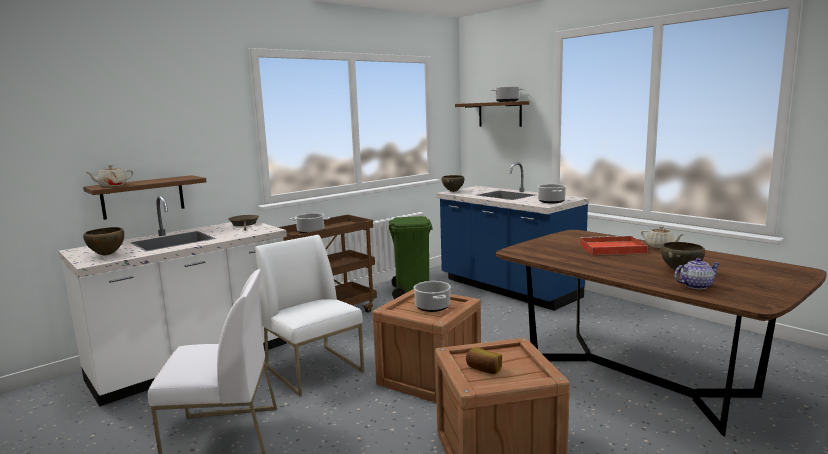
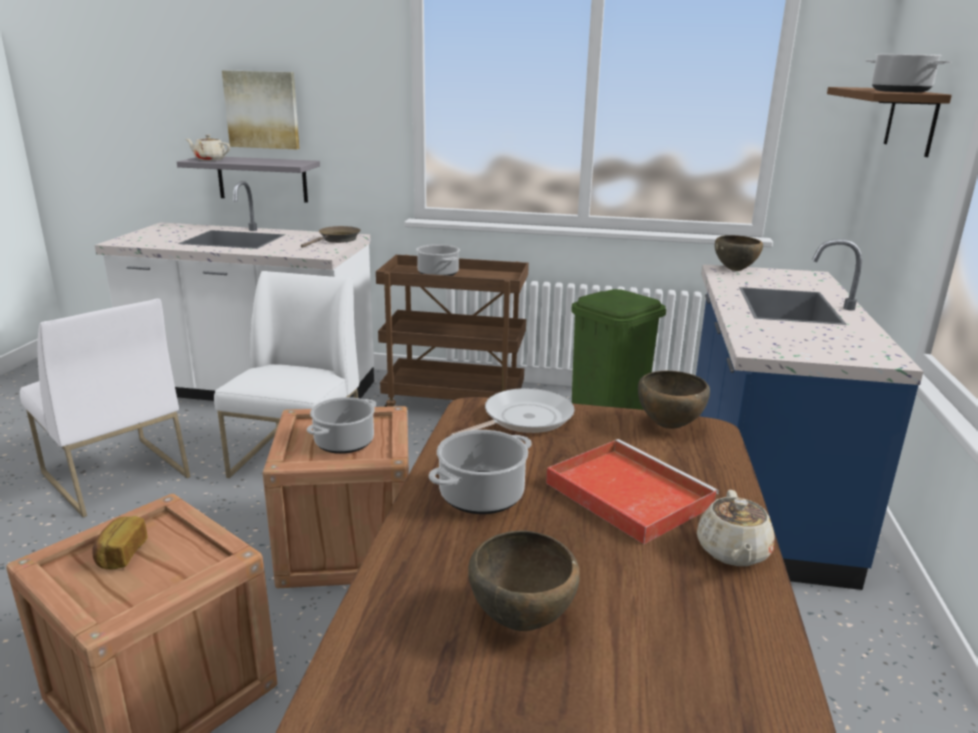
camera: 50 degrees right, 10 degrees up
(107, 254) = (153, 237): brown bowl -> brown bowl (669, 426)
(141, 142) = (262, 110): none -> picture
(143, 197) = (262, 179): brown shelf -> grey shelf
(532, 248) = (523, 419): none -> frying pan
(551, 201) = (802, 348): cooking pot -> cooking pot (481, 496)
(695, 286) = (414, 663): teapot -> none

